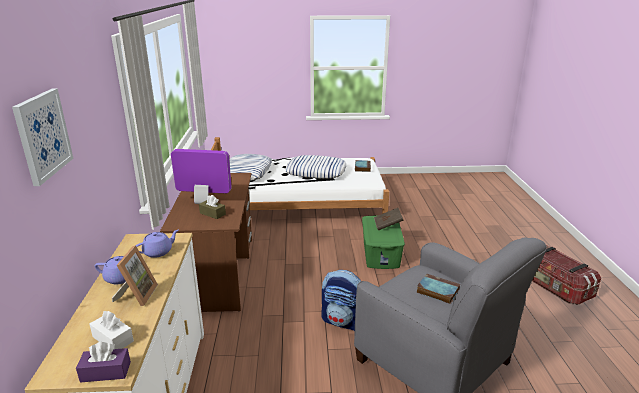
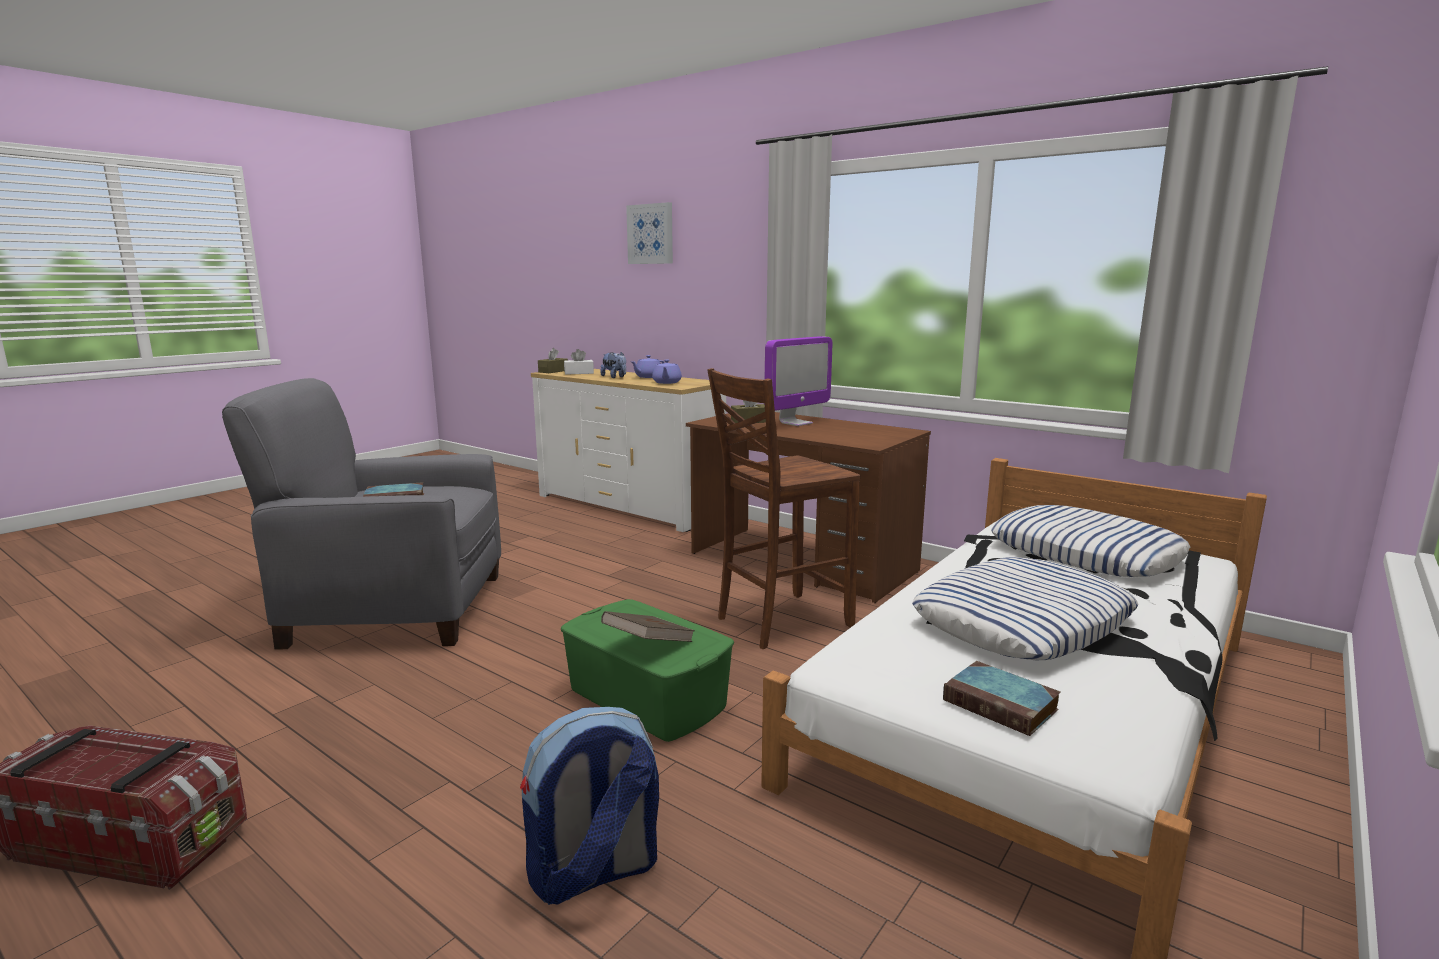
camera: 130 degrees right, 10 degrees down
(105, 372) = (553, 371): purple tissue box -> brown tissue box
(137, 295) = (615, 377): picture frame -> plush toy
(294, 253) = (780, 621): none -> brown chair
(343, 321) = (560, 593): backpack -> backpack (594, 873)

